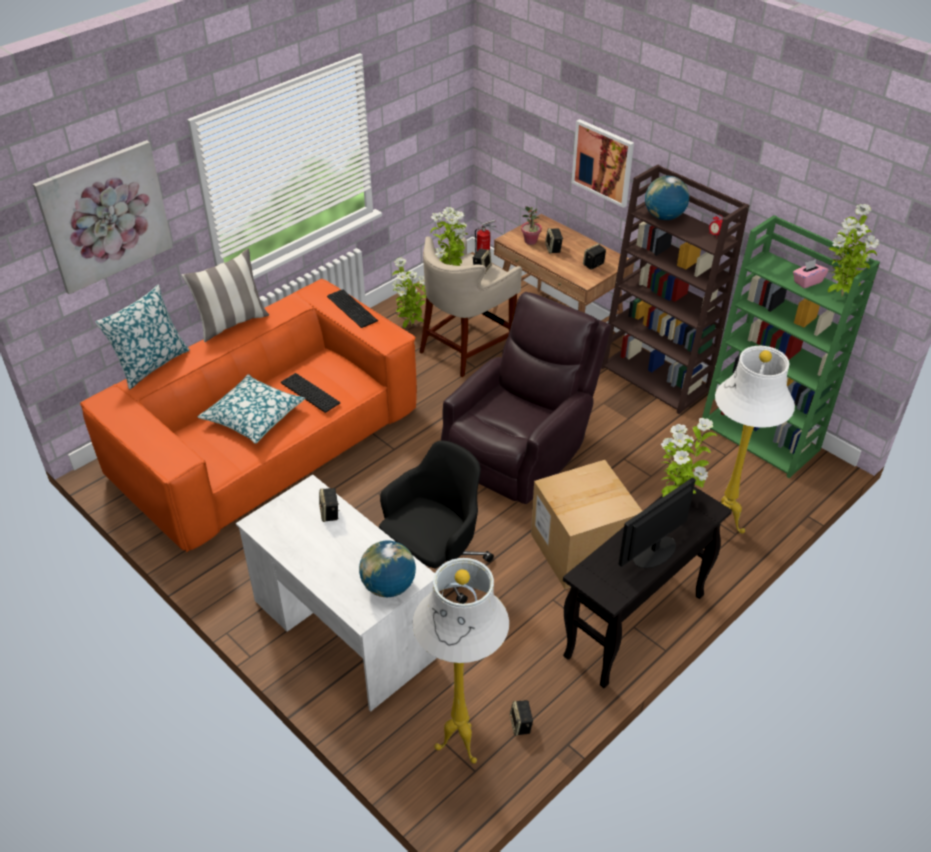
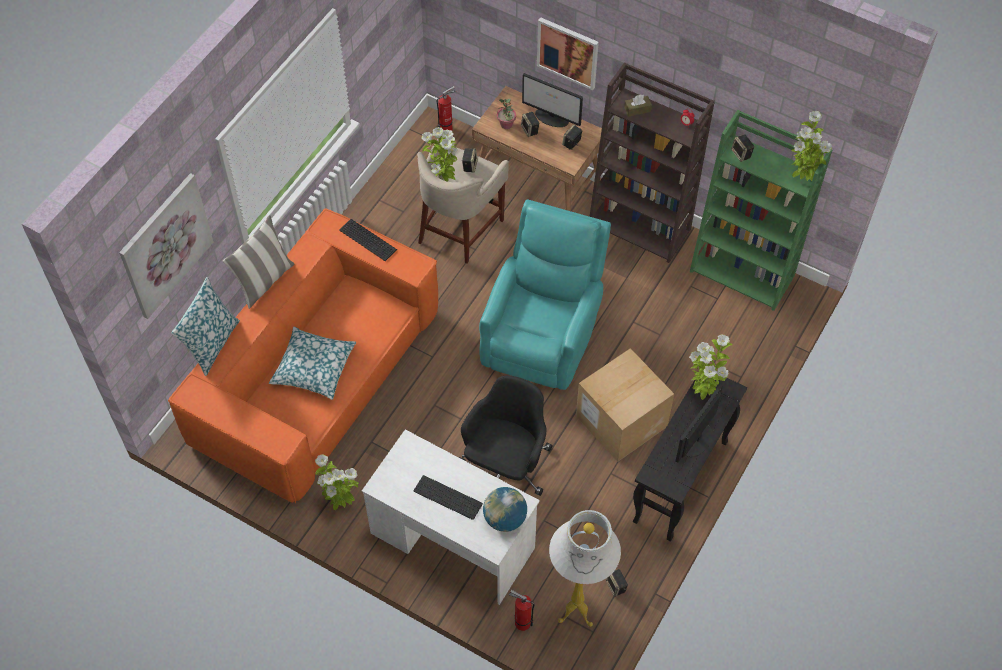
camera: 15 degrees left, 15 degrees up
(308, 393) = (353, 332): keyboard -> keyboard (446, 498)
(330, 513) = (434, 463): speaker -> speaker (741, 154)
(389, 737) = (520, 622): none -> fire extinguisher
(410, 326) = (399, 213): potted plant -> potted plant (340, 503)
(521, 449) = (542, 331): brown armchair -> turquoise armchair
(580, 243) = (552, 118): none -> monitor
(664, 217) = (637, 109): globe -> brown tissue box
(723, 528) = (730, 374): white floor lamp -> none
(807, 282) = (773, 165): pink tissue box -> none

